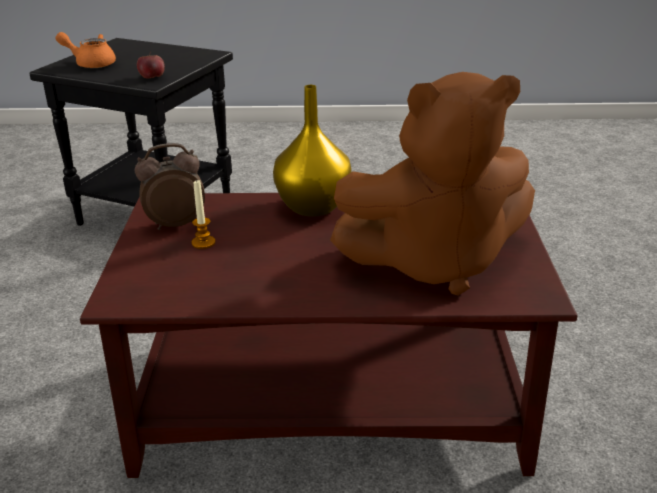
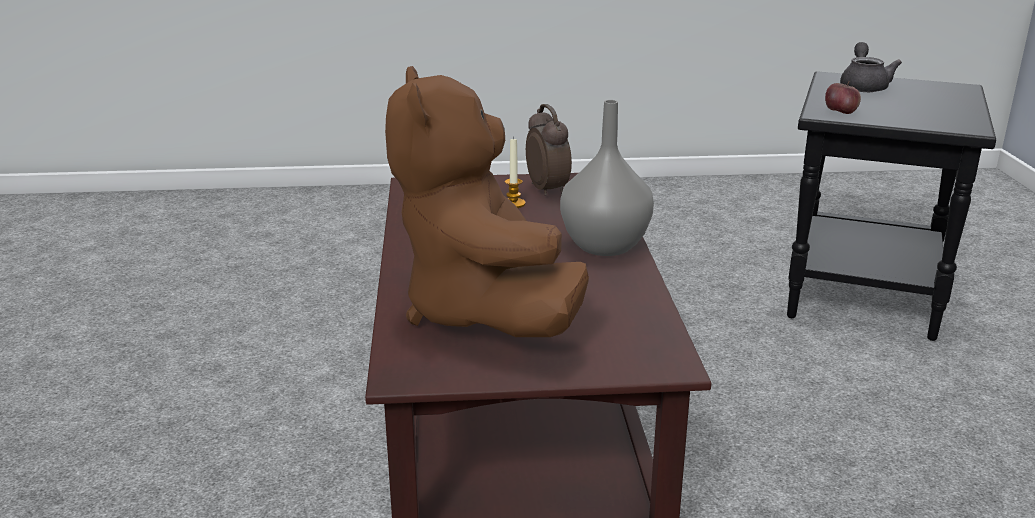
camera: 85 degrees right, 5 degrees down
(91, 64) = (863, 86): orange teapot -> grey teapot
(311, 207) = (604, 245): yellow vase -> grey vase

